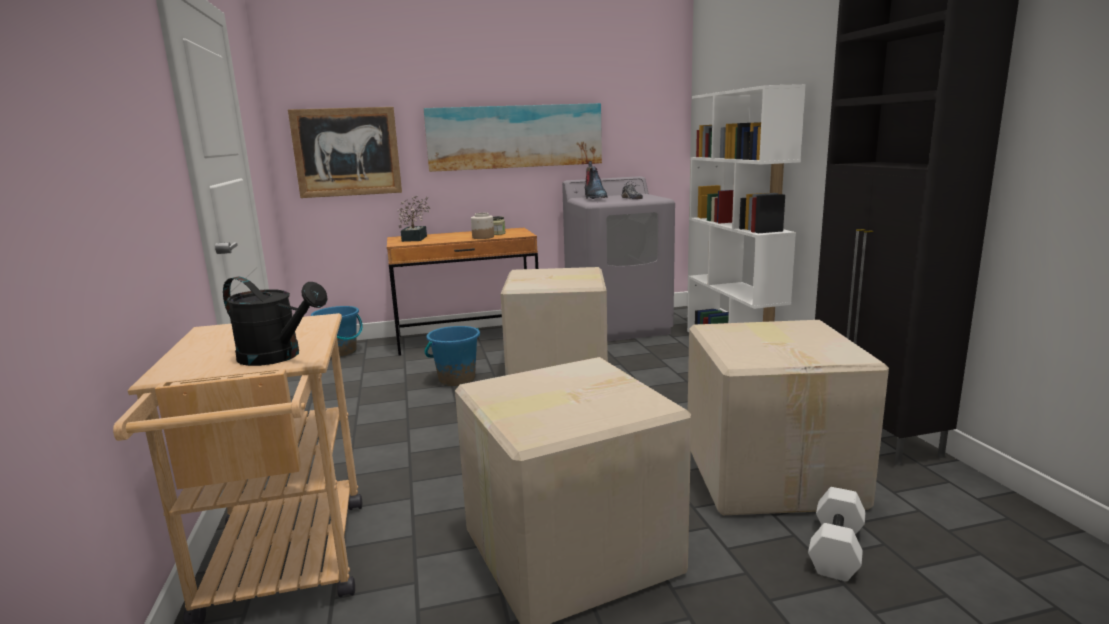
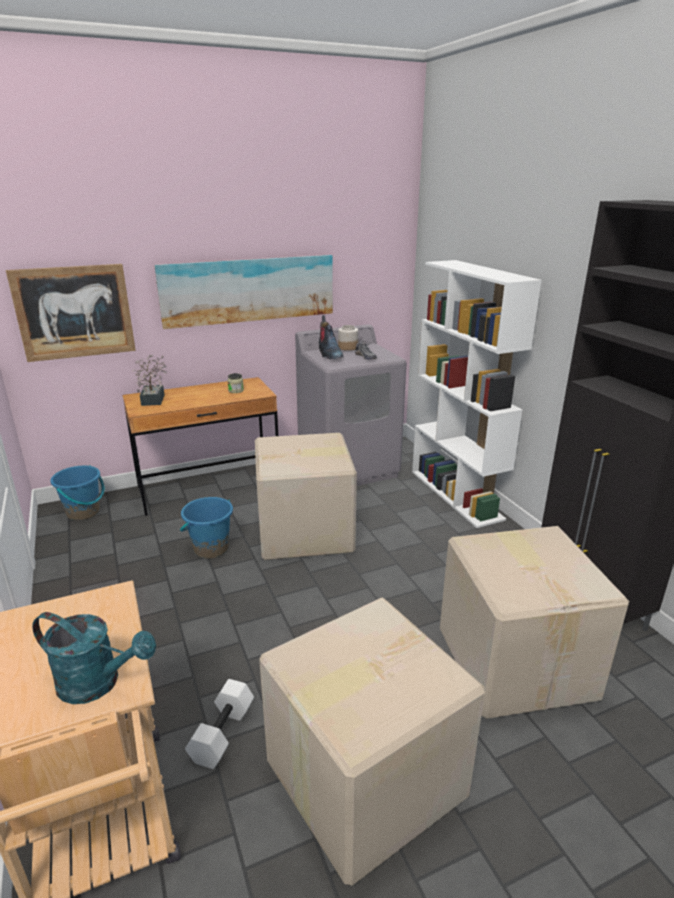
camera: 10 degrees left, 10 degrees up
(278, 357) = (98, 683): black watering can -> turquoise watering can
(483, 237) = (223, 398): jar -> jar (348, 348)
(837, 550) = (583, 752): white dumbbell -> white dumbbell (223, 734)

